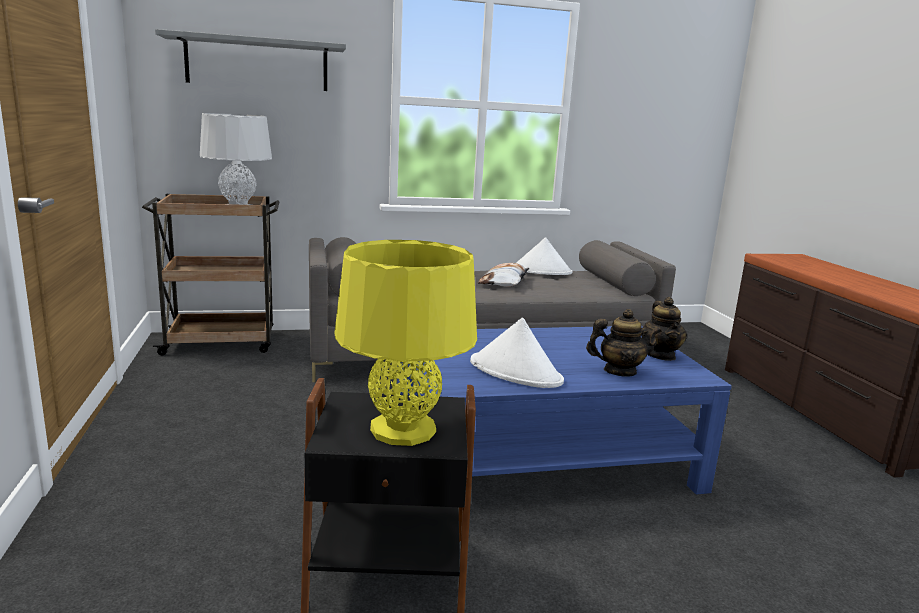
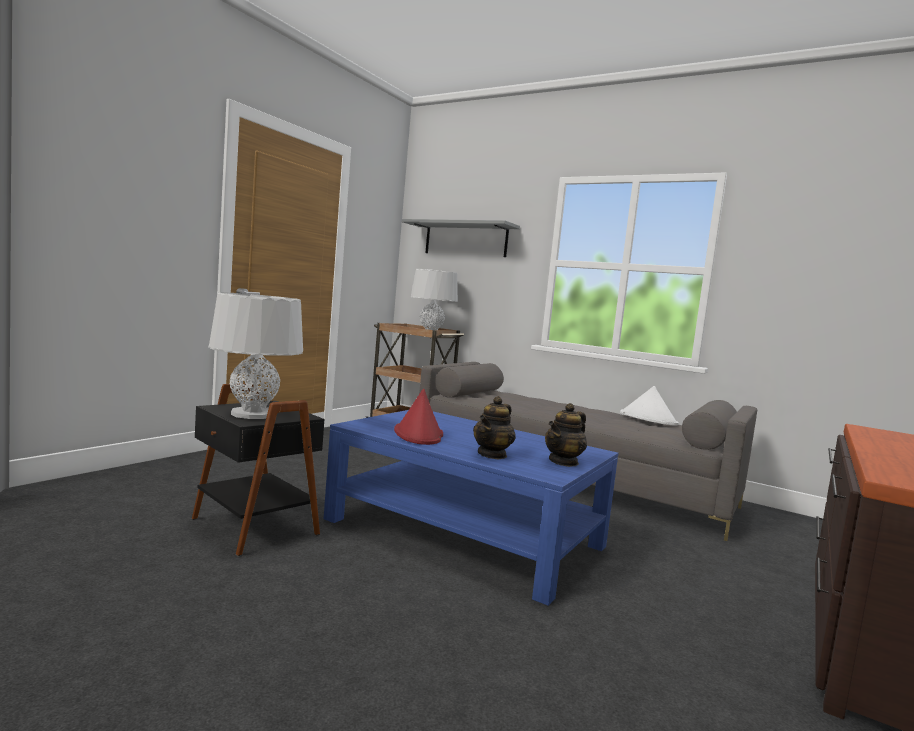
camera: 45 degrees right, 10 degrees down
(403, 430) = (253, 414): yellow table lamp -> grey table lamp
(504, 282) = (590, 415): pillow -> none
(516, 372) = (418, 434): white hat -> red hat
(619, 371) = (492, 455): teapot -> teapot turned 75 degrees clockwise

